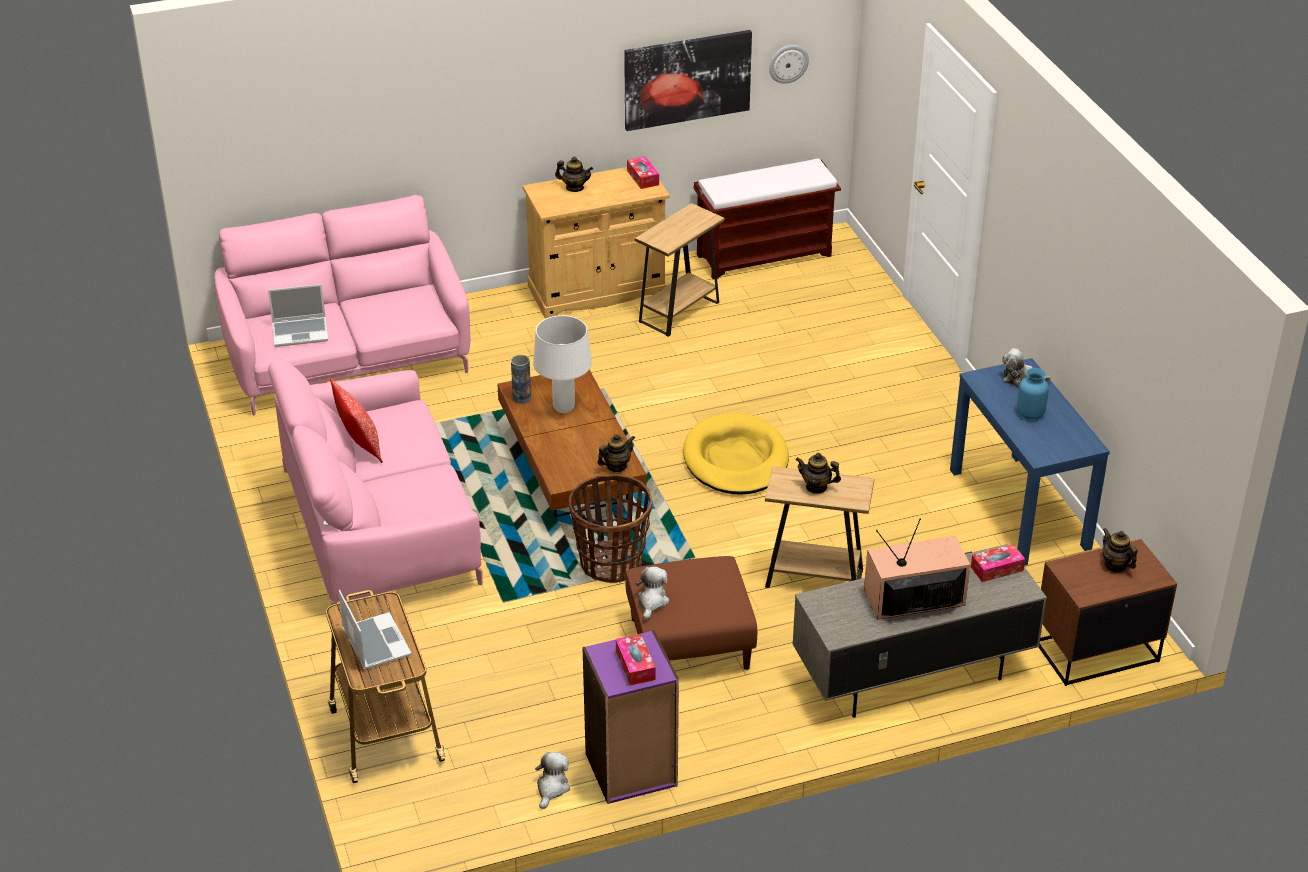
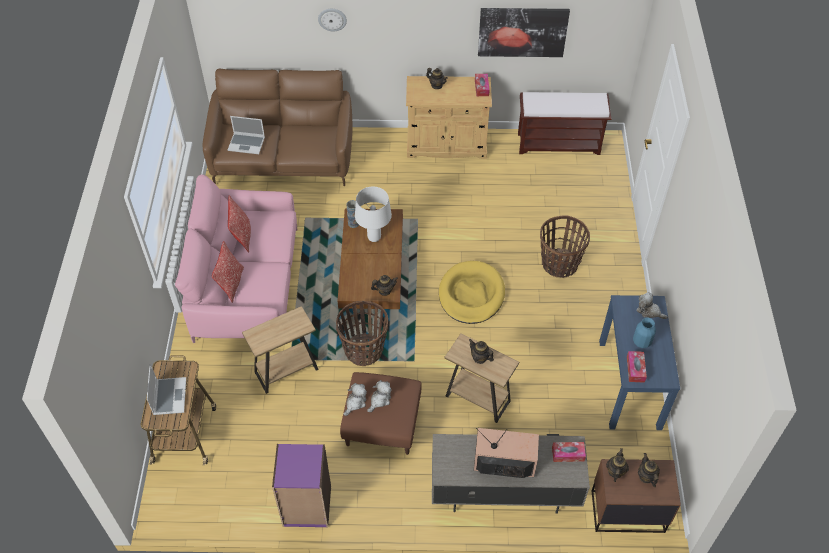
camera: 20 degrees right, 15 degrees up
(347, 358) = (283, 157): pink sofa -> brown sofa
(377, 506) = (231, 284): none -> pillow
(552, 788) = (257, 504): plush toy -> plush toy (380, 400)
(635, 665) = (300, 468): tissue box -> tissue box (635, 369)
(679, 312) = (487, 173): brown side table -> brown side table (286, 371)
(788, 63) = (594, 33): wall clock -> wall clock (332, 19)
(844, 395) = (559, 264): none -> basket
(1071, 570) = (615, 471): none -> teapot

